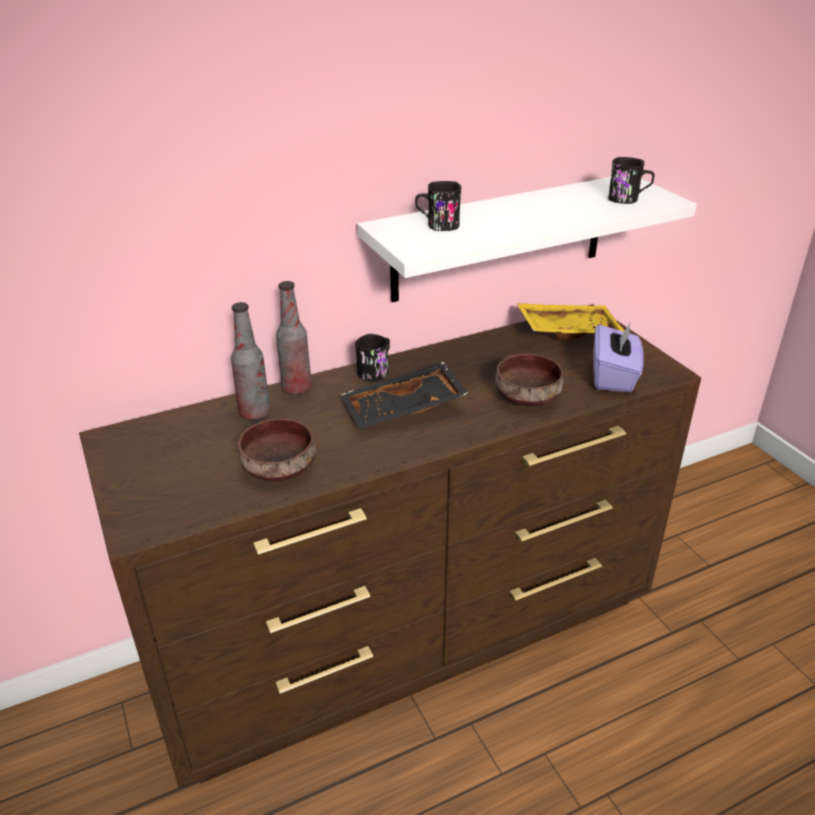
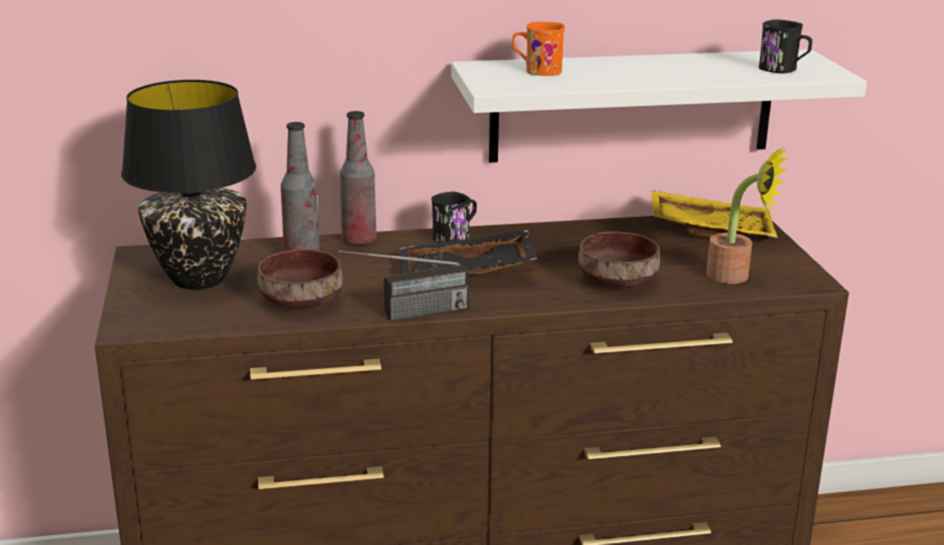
camera: 15 degrees right, 10 degrees down
(173, 458) = (197, 278): none -> black table lamp
(377, 467) = (405, 315): none -> radio
(437, 225) = (537, 71): black mug -> orange mug
(614, 376) = (736, 277): purple tissue box -> potted plant

